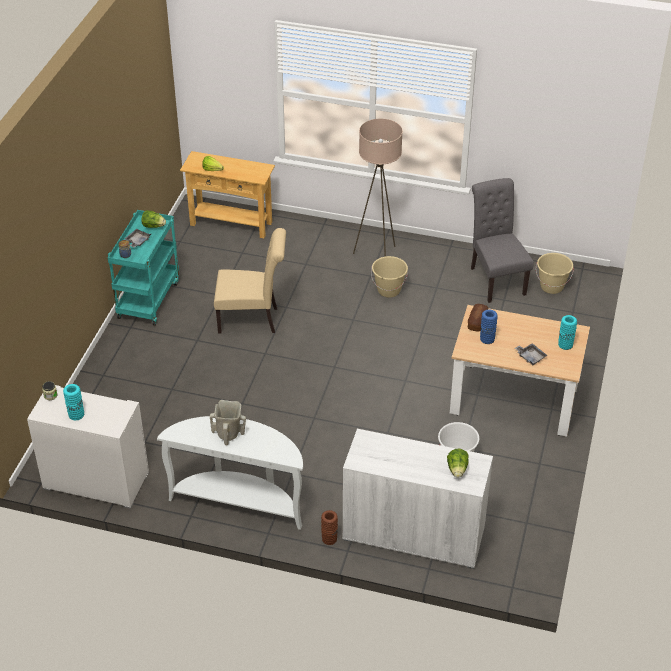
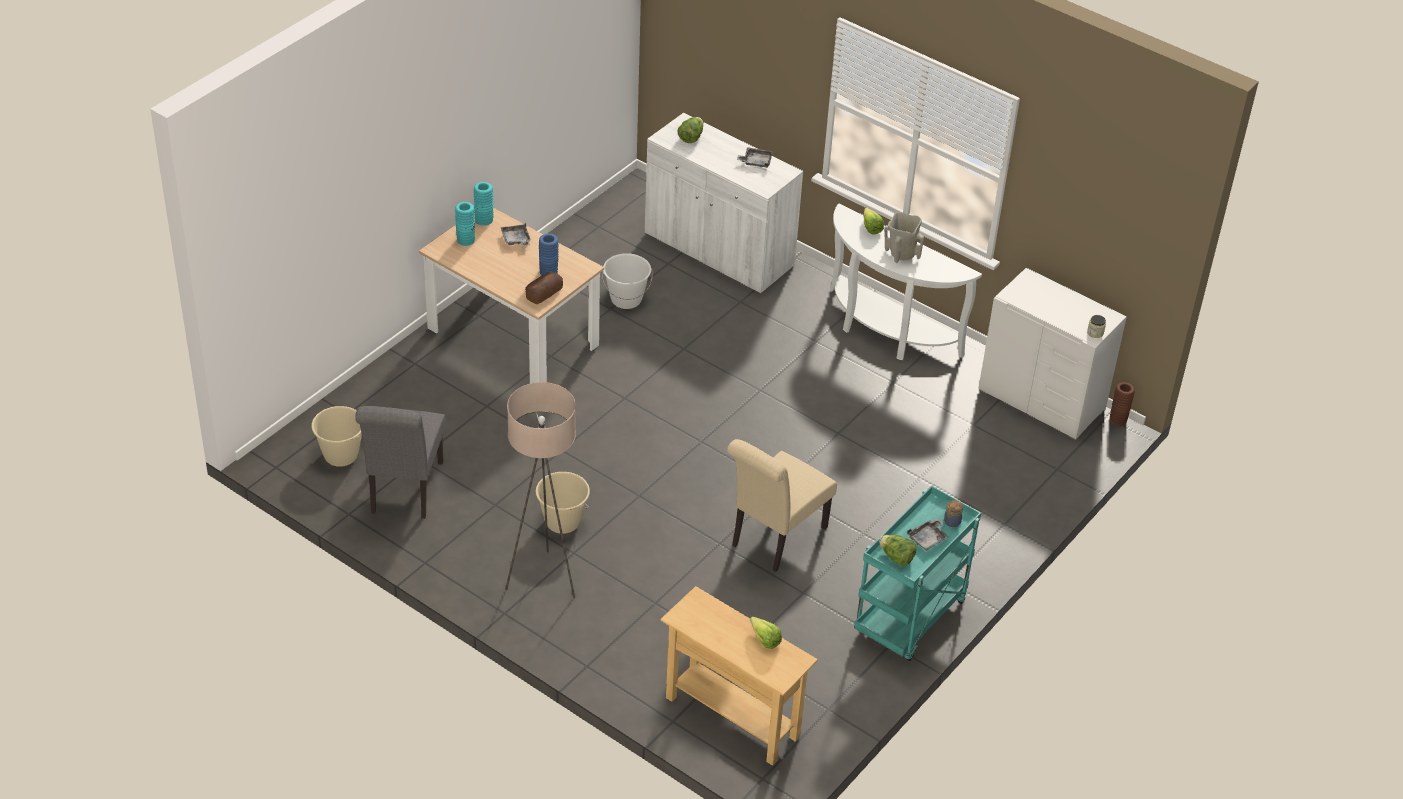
camera: 160 degrees left, 0 degrees up
(76, 415) = (1069, 303): turquoise vase -> turquoise vase (484, 220)
(252, 320) = (774, 539): beige chair -> beige chair turned 75 degrees counterclockwise
(265, 453) = (870, 226): none -> lettuce
(329, 539) = (807, 272): brown vase -> brown vase (1118, 419)
(387, 463) = (756, 161): none -> grey tray

